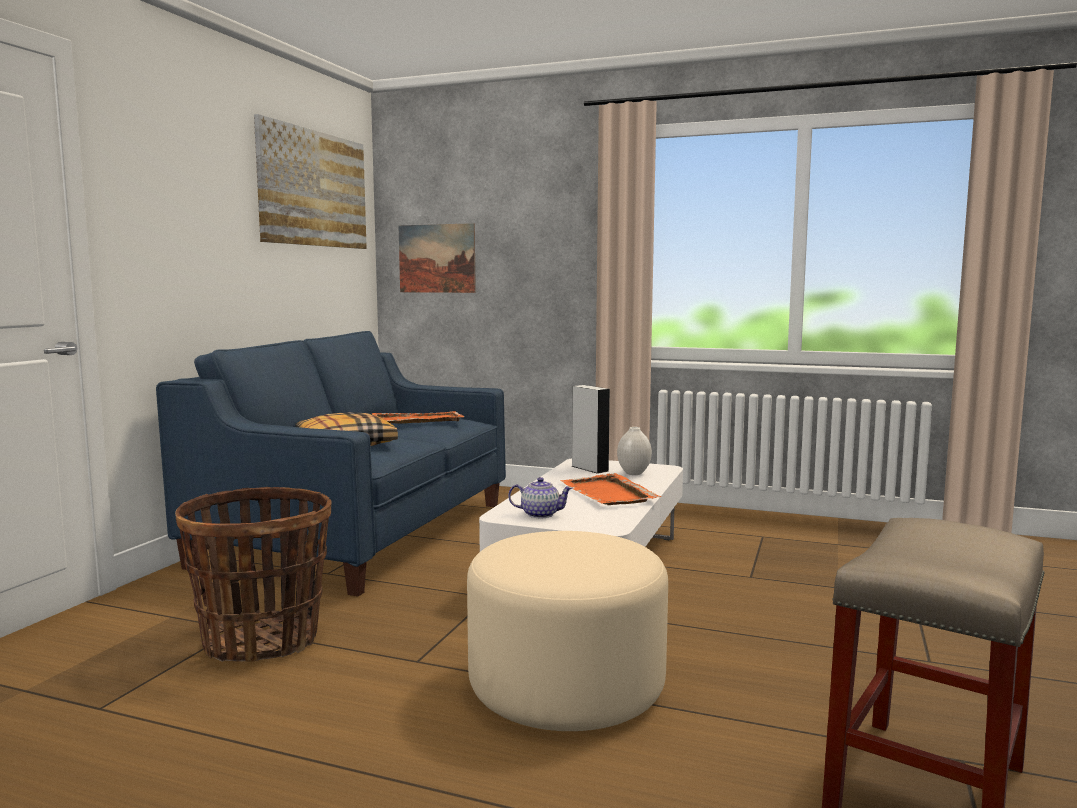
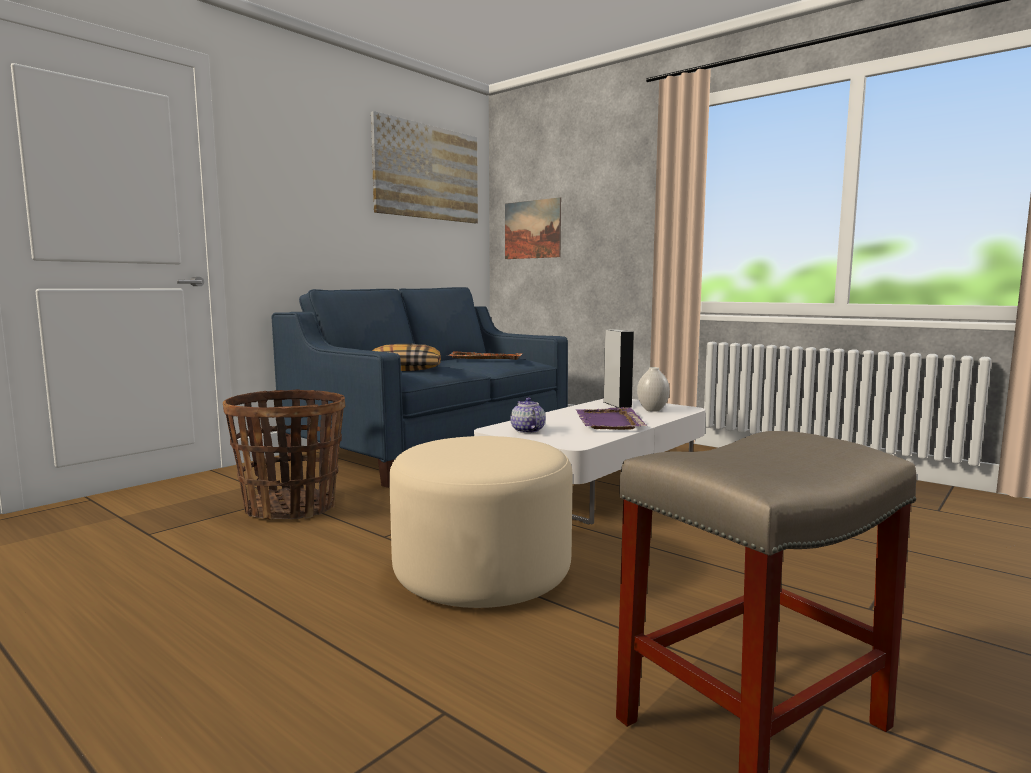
camera: 20 degrees right, 0 degrees up
(540, 514) = (527, 431): teapot -> teapot turned 135 degrees counterclockwise
(609, 493) = (608, 422): orange tray -> purple tray

